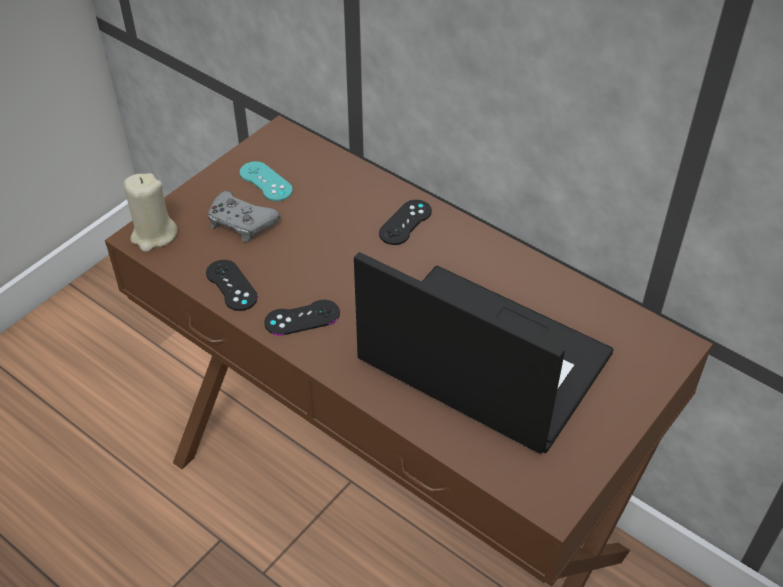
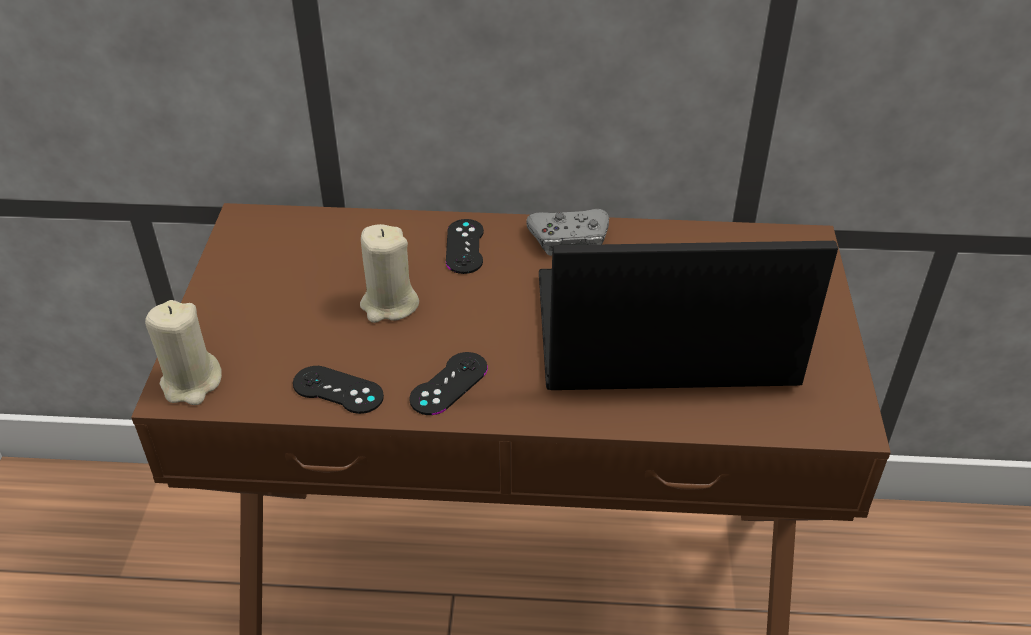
camera: 35 degrees left, 5 degrees down
(241, 222) = (286, 324): grey game controller -> grey game controller (569, 239)
(266, 181) = (274, 272): turquoise game controller -> none
(316, 241) = (389, 304): none -> beige candle

